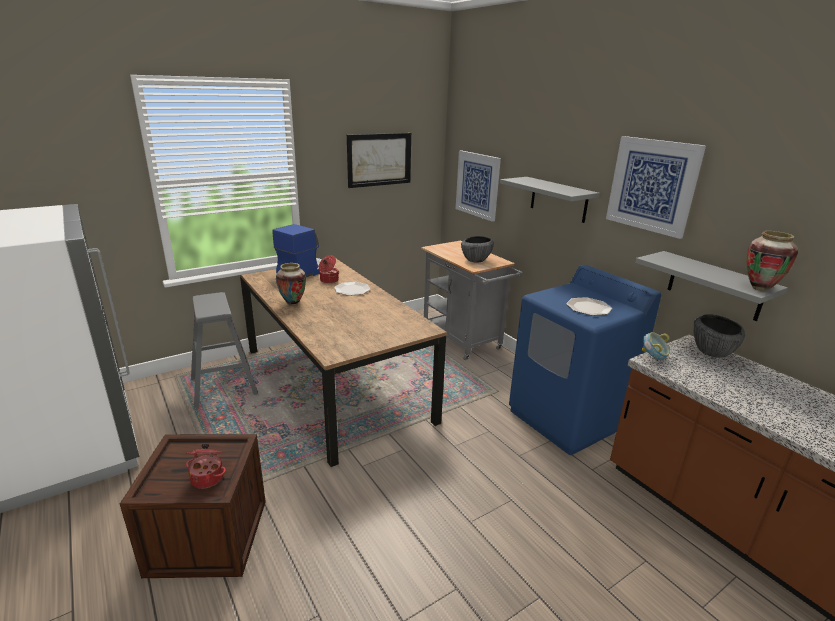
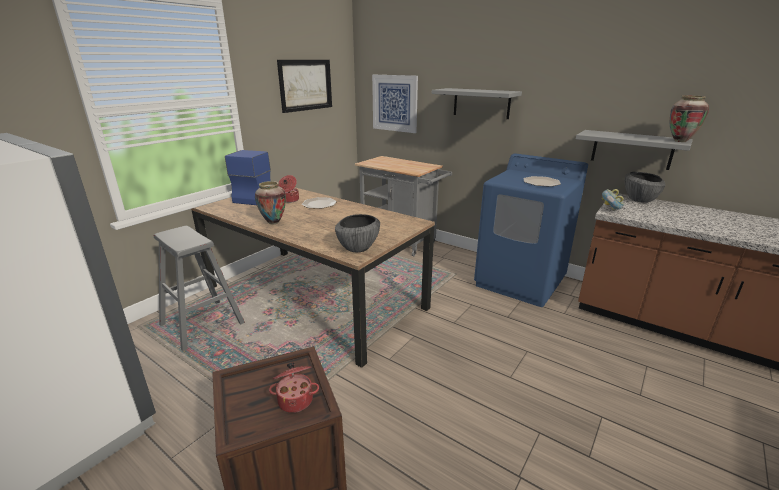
camera: 20 degrees left, 0 degrees up
(475, 260) = (410, 167): bowl -> bowl (358, 248)
(652, 185) = (570, 78): picture -> none

